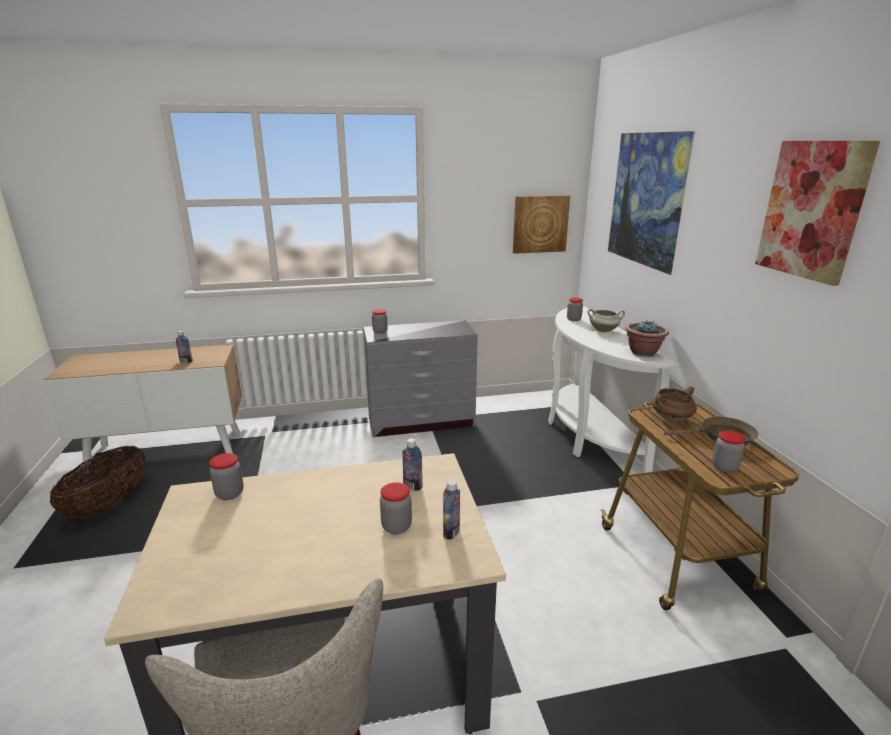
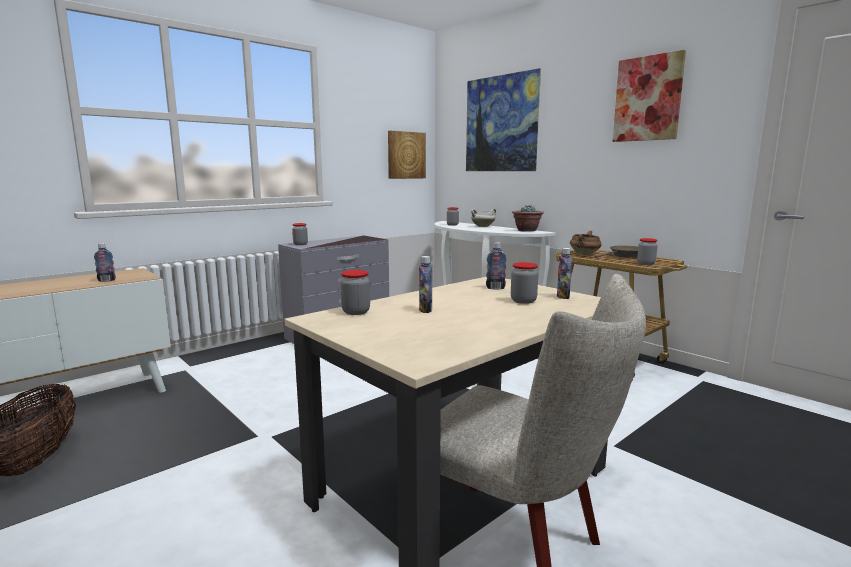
camera: 30 degrees left, 10 degrees down
(284, 512) = (425, 310): none -> bottle

